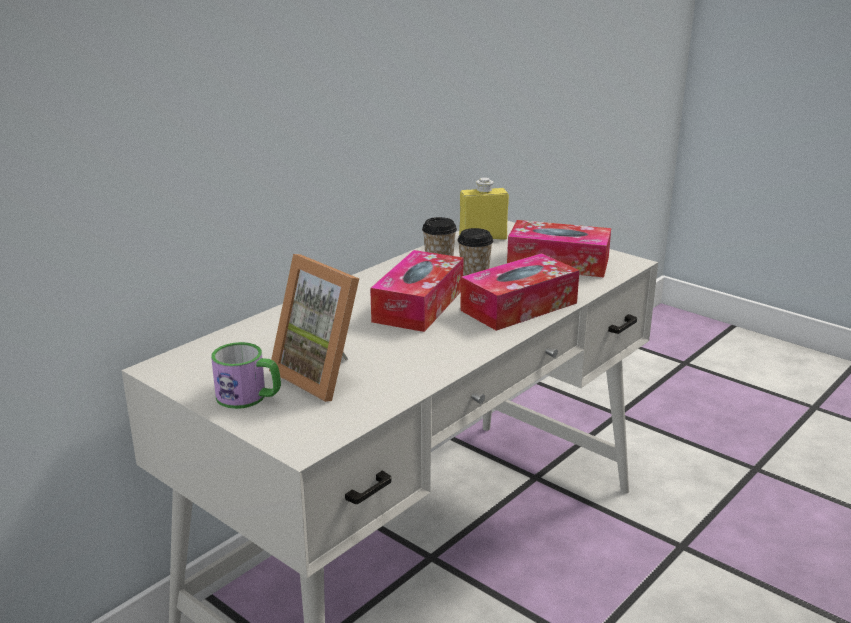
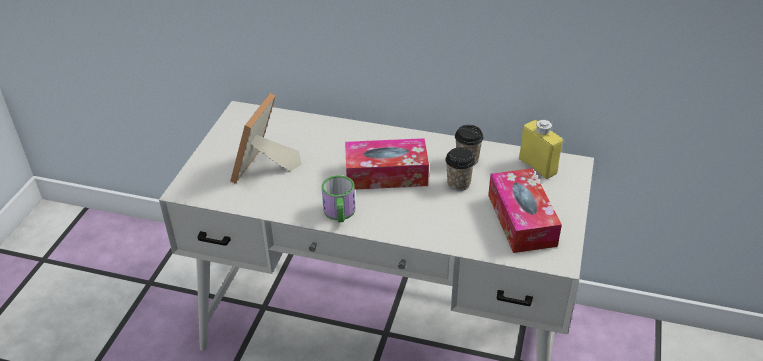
camera: 65 degrees right, 15 degrees up
(249, 397) = (224, 153): mug -> mug (339, 213)
(519, 306) = (419, 221): tissue box -> none

